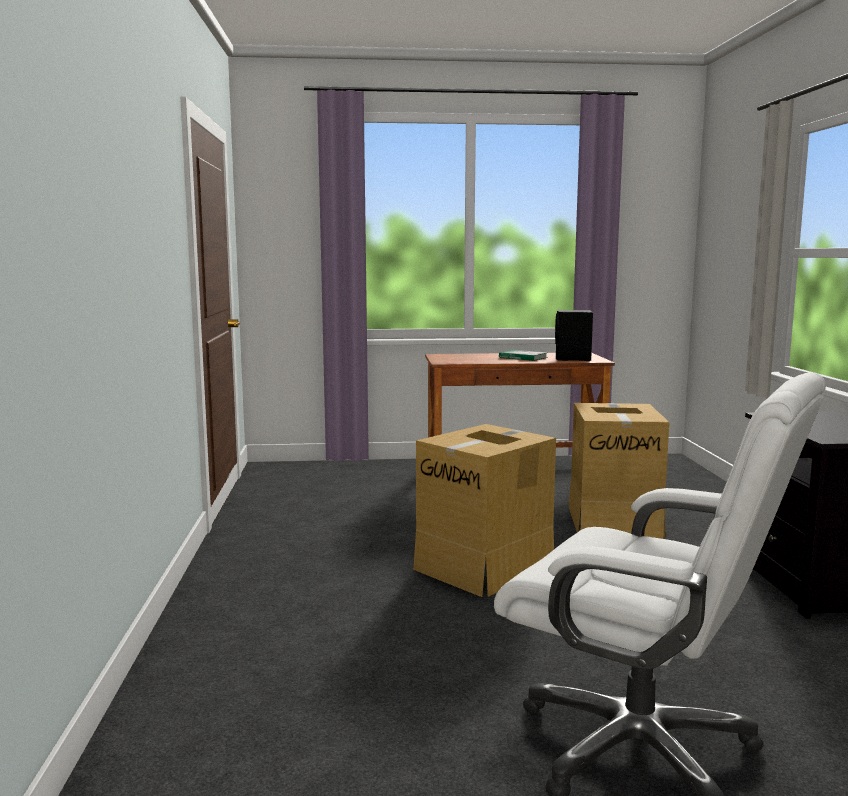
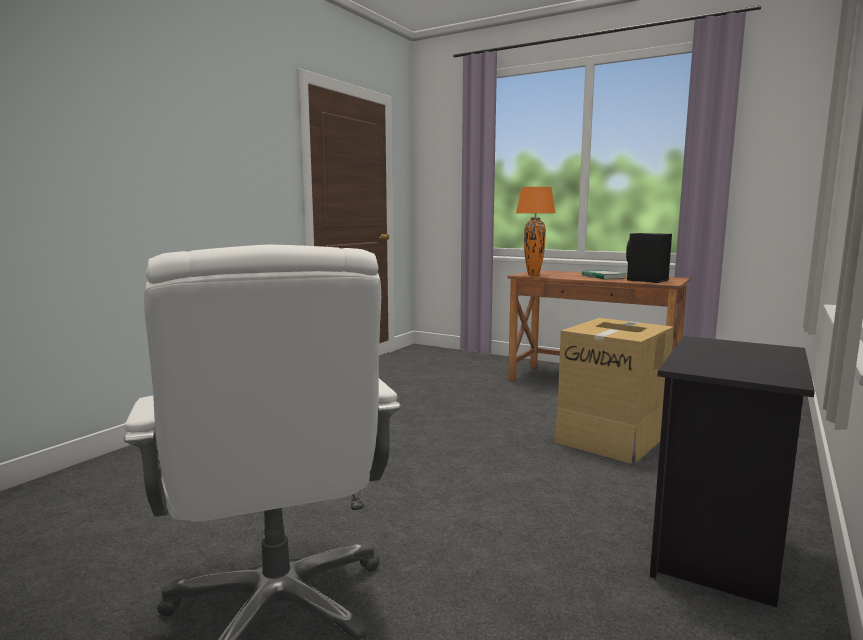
camera: 35 degrees right, 0 degrees up
(456, 361) = (533, 275): none -> orange table lamp
(485, 566) = (435, 443): cardboard box -> none

